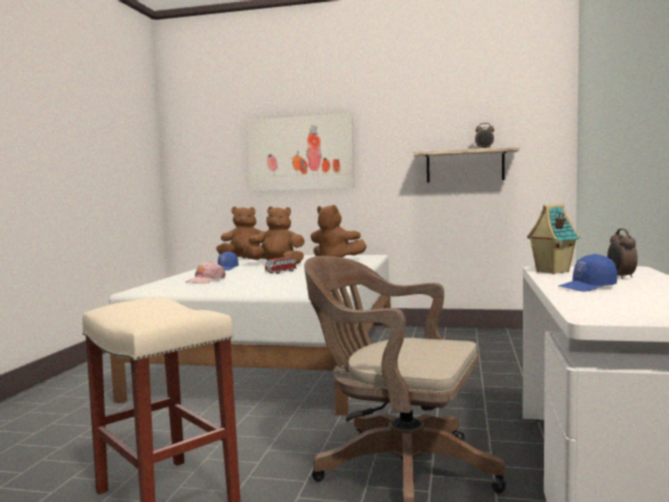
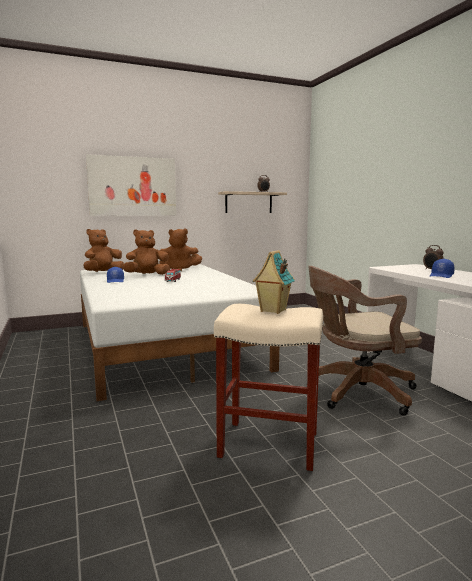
camera: 35 degrees left, 5 degrees up
(205, 280) = (137, 291): pink cap -> none
(551, 272) = (394, 269): toy house -> toy house (272, 310)

